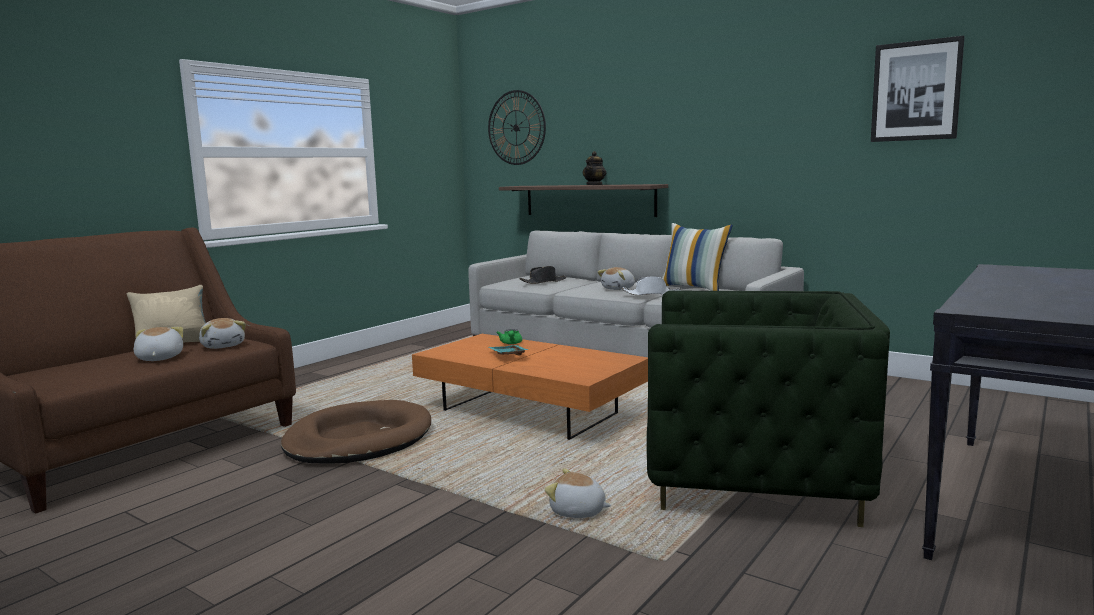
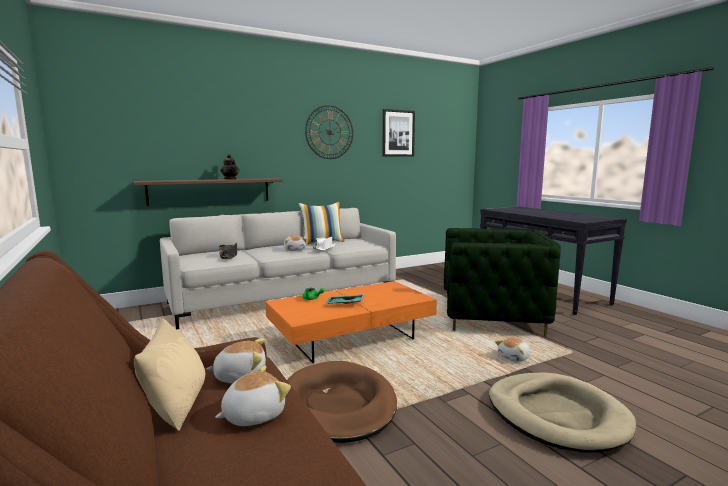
camera: 65 degrees left, 0 degrees up
(158, 358) = (253, 415): plush toy -> plush toy turned 135 degrees clockwise
(397, 555) = (556, 415): none -> beige dog bed
(516, 127) = (126, 129): wall clock -> wall clock (329, 132)
(753, 477) = (492, 317): green armchair -> green armchair turned 60 degrees clockwise

